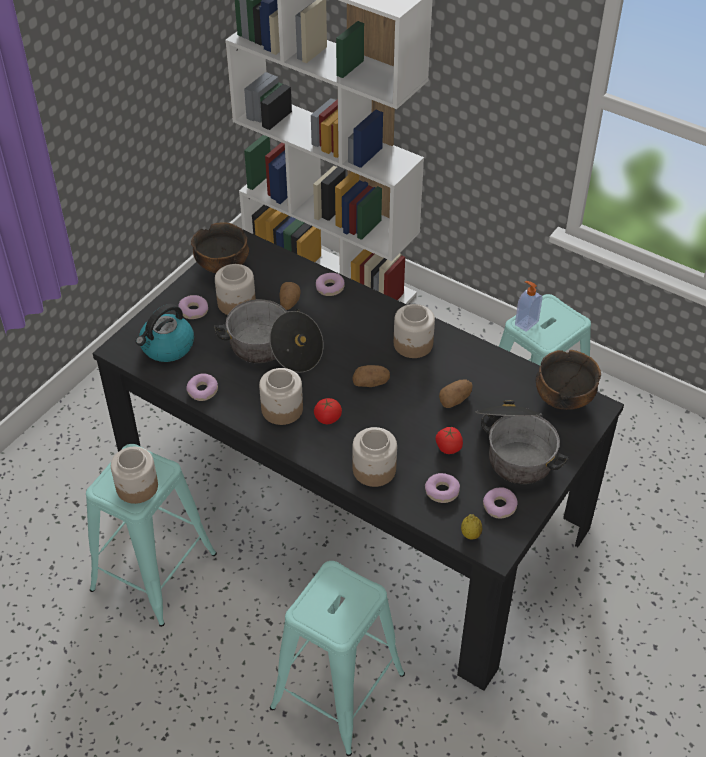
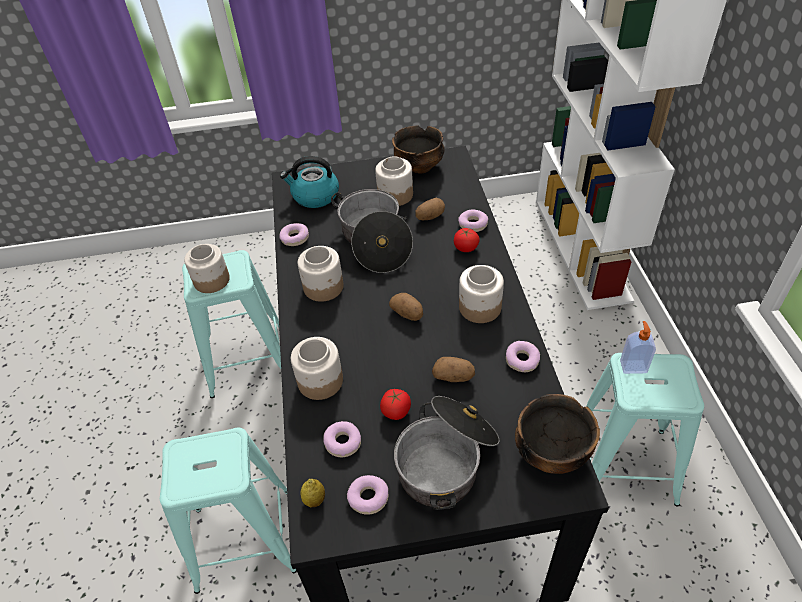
camera: 50 degrees right, 0 degrees up
(193, 311) = (362, 183): donut -> donut (522, 360)
(328, 418) = (343, 316): tomato -> tomato (466, 248)

